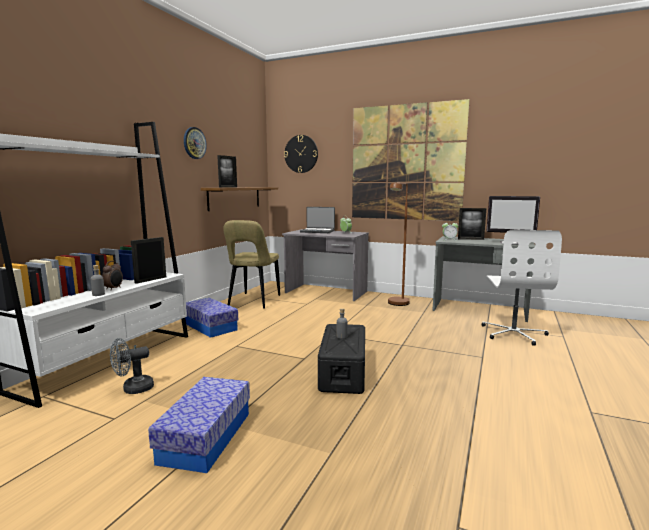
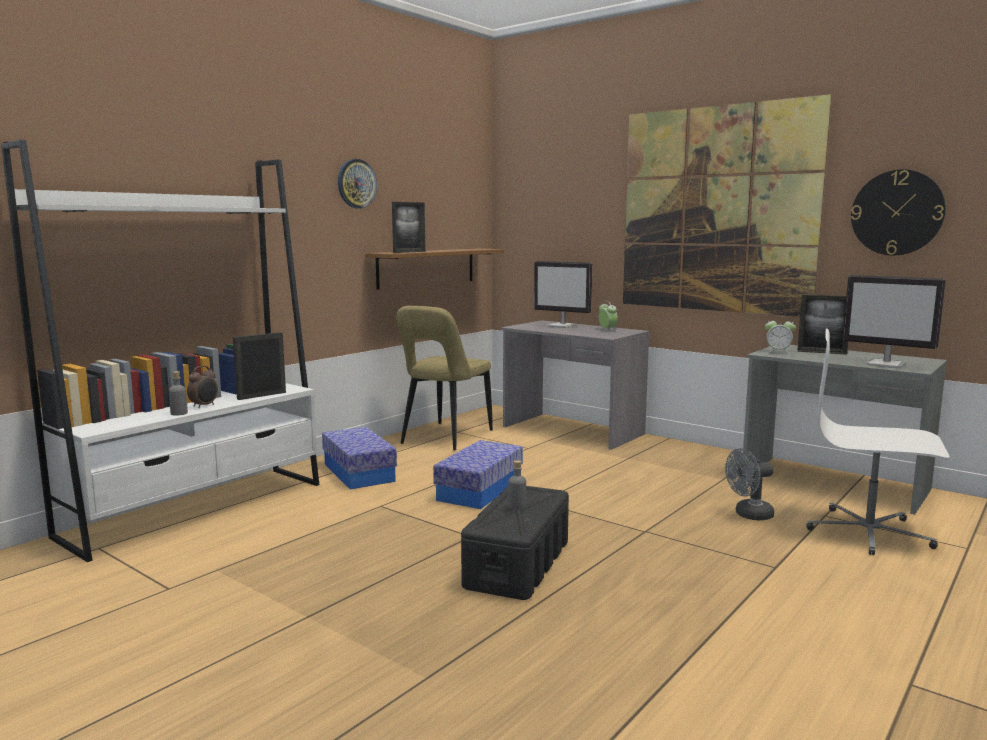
camera: 15 degrees right, 0 degrees up
(133, 389) = (210, 552): grey fan -> grey fan (748, 515)
(206, 437) = (270, 629): storage box -> storage box (480, 490)
(301, 154) = (544, 193): wall clock -> wall clock (897, 212)
(317, 231) = (562, 326): laptop -> monitor
(397, 304) = (683, 461): brown floor lamp -> none
(513, 333) = (869, 532): white office chair -> white office chair turned 90 degrees clockwise

